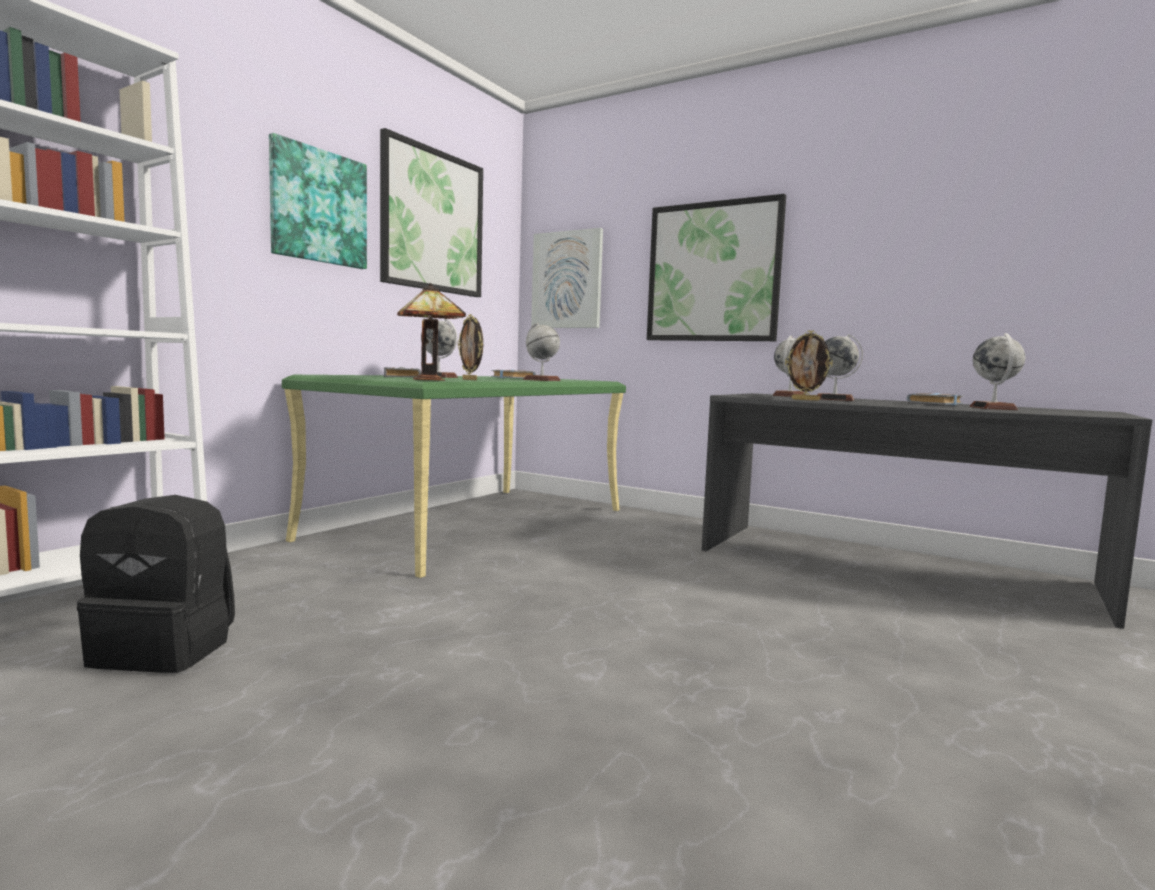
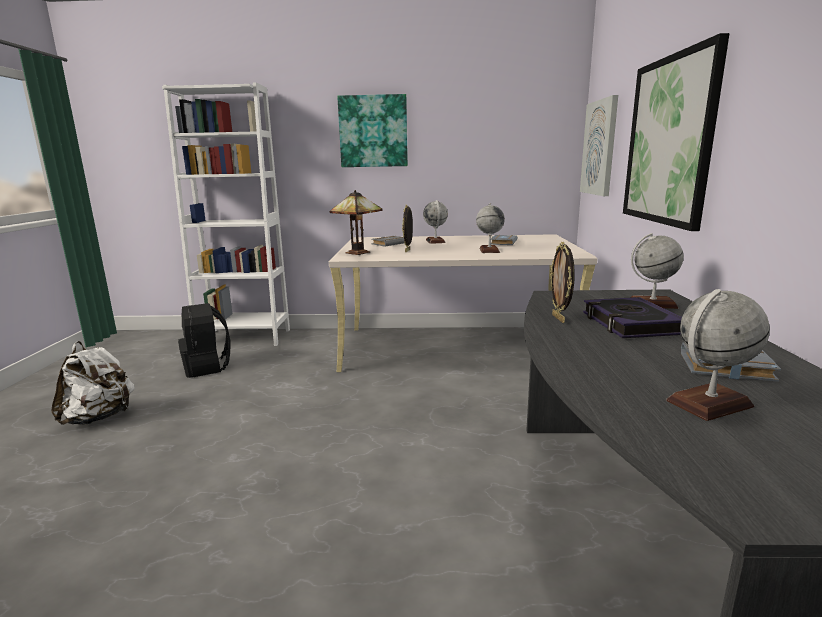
camera: 60 degrees right, 10 degrees up
(184, 794) = (100, 417): none -> white backpack
(432, 221) = (473, 117): picture -> none
(474, 523) = (457, 347): green desk -> beige desk
(834, 399) = (630, 324): globe -> book

